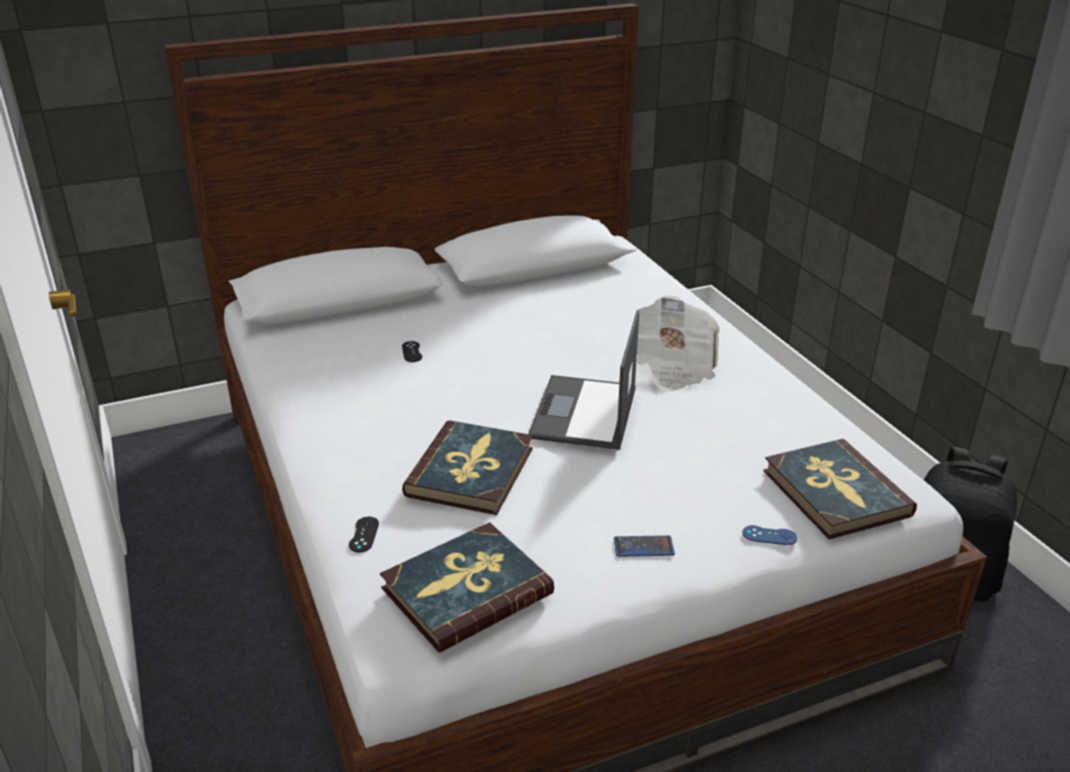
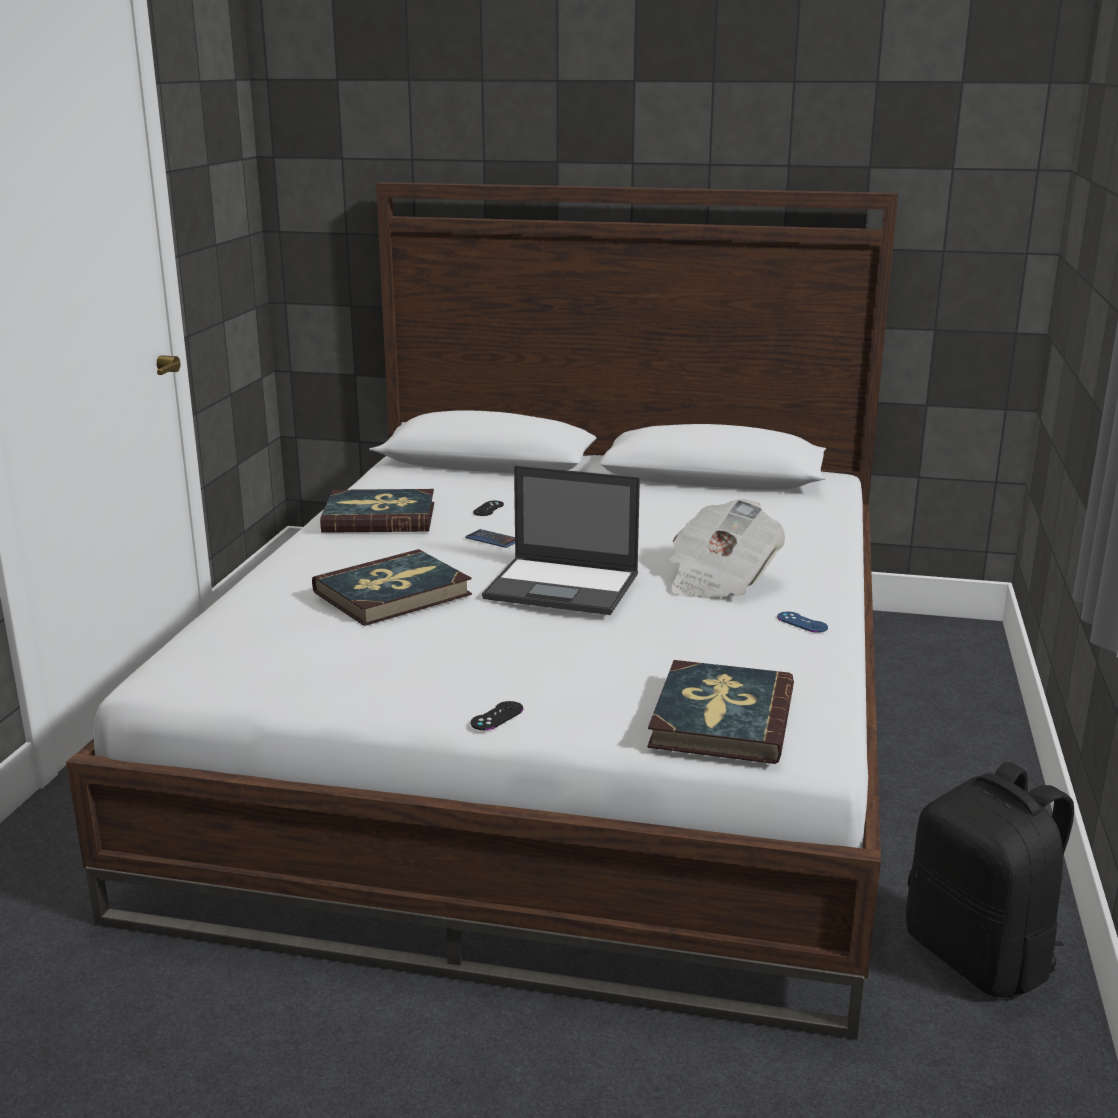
camera: 35 degrees right, 10 degrees down
(364, 534) = (249, 608): black game controller -> black game controller (497, 716)
(466, 590) = (258, 662): book -> book (379, 517)
(584, 414) = (564, 586): laptop -> laptop turned 120 degrees counterclockwise
(643, 547) = (456, 690): phone -> phone (492, 539)
(769, 535) = (590, 724): blue game controller -> blue game controller (802, 622)

